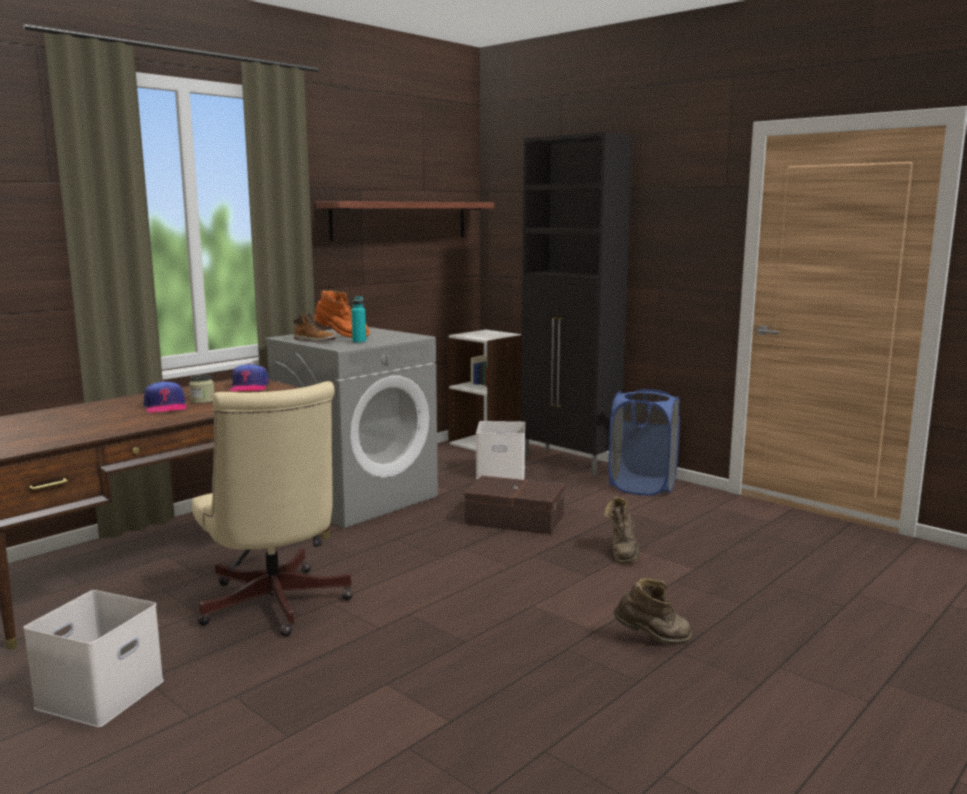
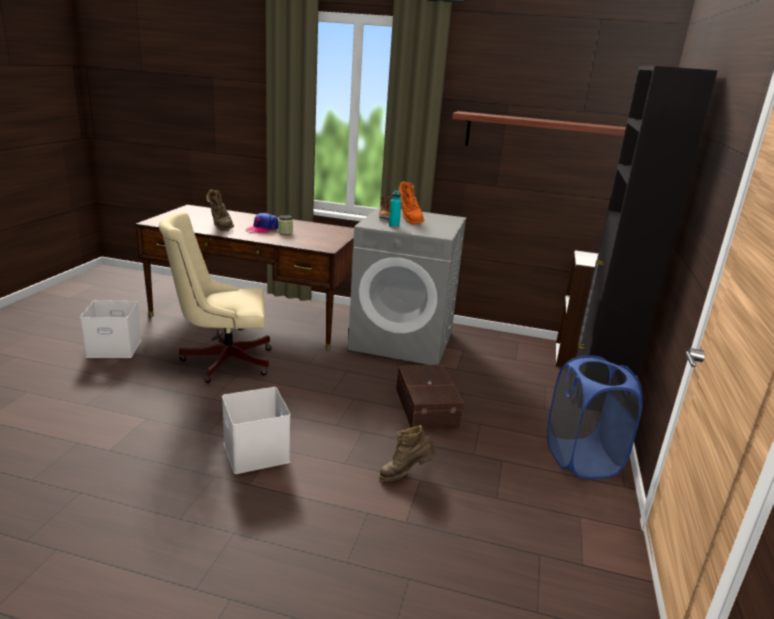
camera: 60 degrees right, 10 degrees up
(249, 387) = (330, 234): cap -> none
(274, 607) = (222, 361): beige office chair -> beige office chair turned 45 degrees clockwise
(502, 472) = (523, 380): white storage box -> white storage box (257, 452)
(653, 640) = (247, 516): brown boot -> brown boot (220, 226)

